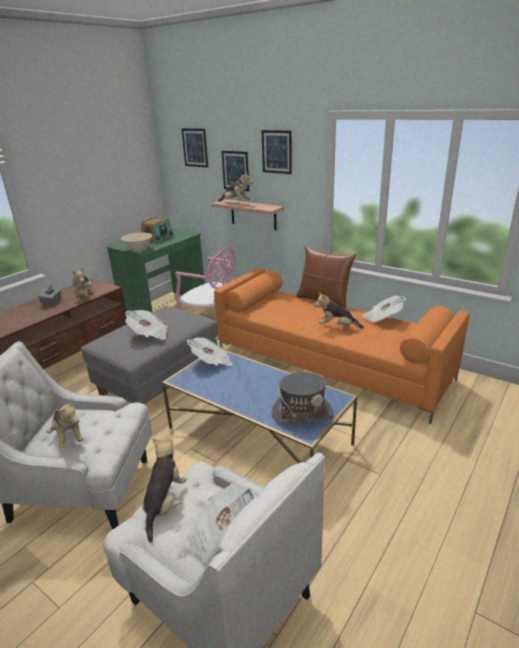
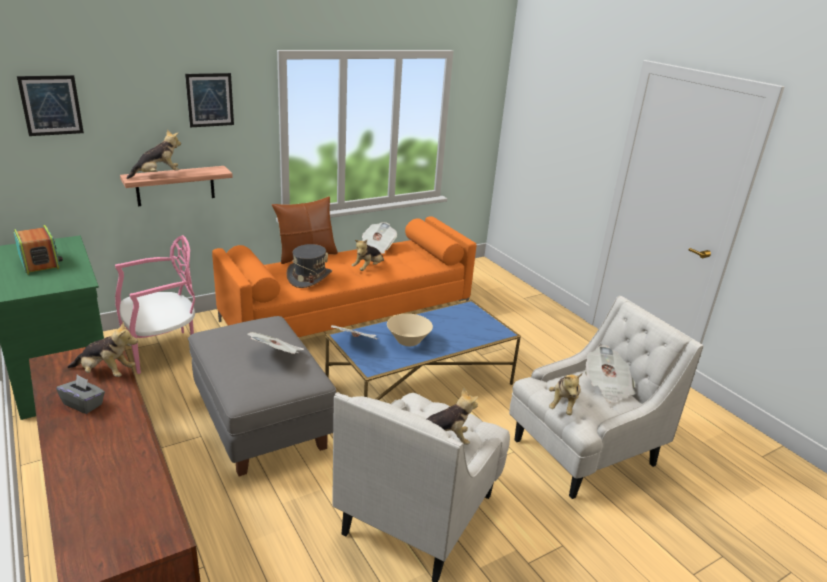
camera: 70 degrees left, 0 degrees up
(138, 249) = (64, 283): beige bowl -> beige bowl (408, 341)
(164, 504) = (563, 405): plush toy -> plush toy turned 105 degrees counterclockwise
(235, 170) = (140, 131): picture -> none
(302, 412) = (477, 326): grey hat -> grey hat (309, 277)

